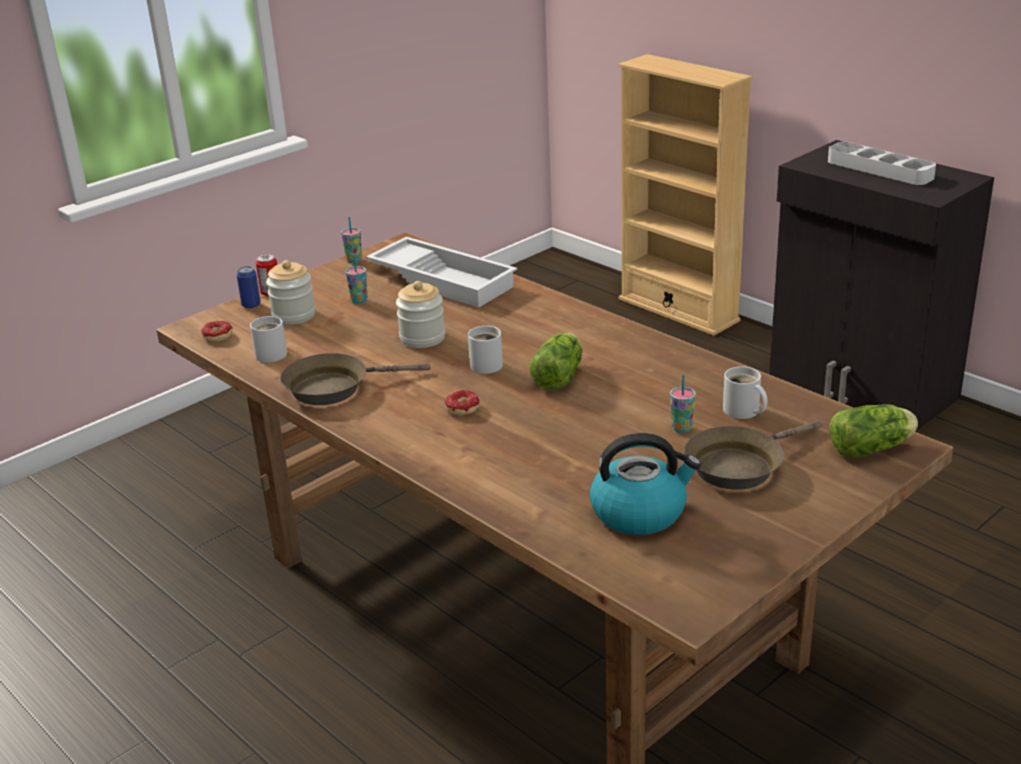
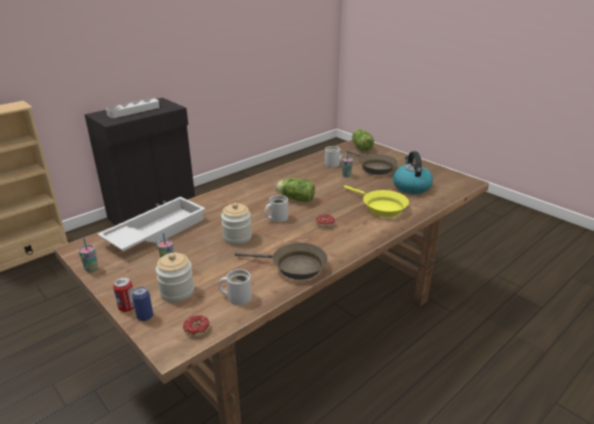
camera: 90 degrees left, 0 degrees up
(334, 387) = (294, 266): brown frying pan -> brown frying pan turned 60 degrees counterclockwise
(532, 468) = (381, 207): none -> yellow frying pan

